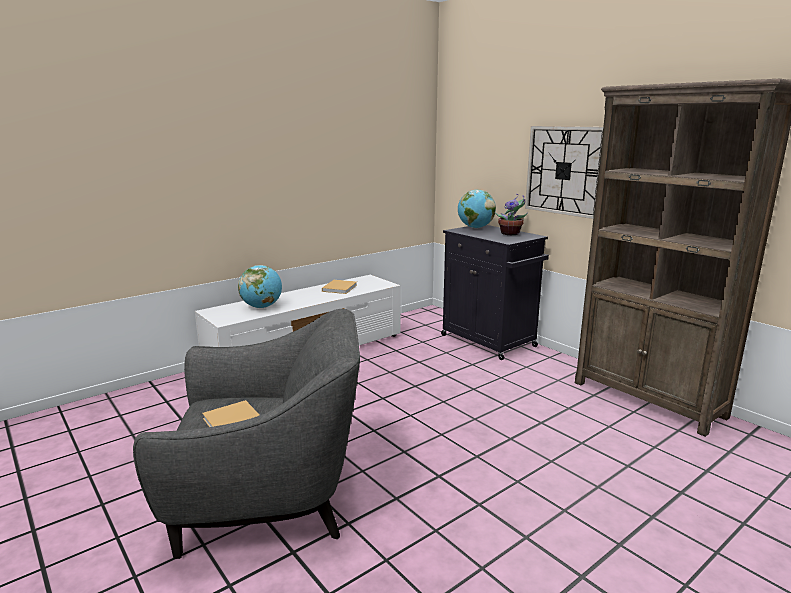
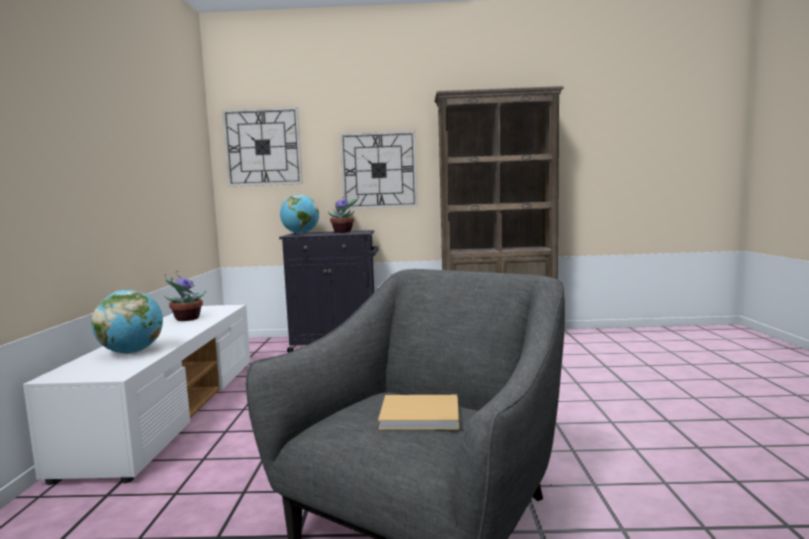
camera: 50 degrees left, 10 degrees down
(340, 288) = (185, 319): beige book -> potted plant
(470, 136) = (263, 147): none -> wall clock

